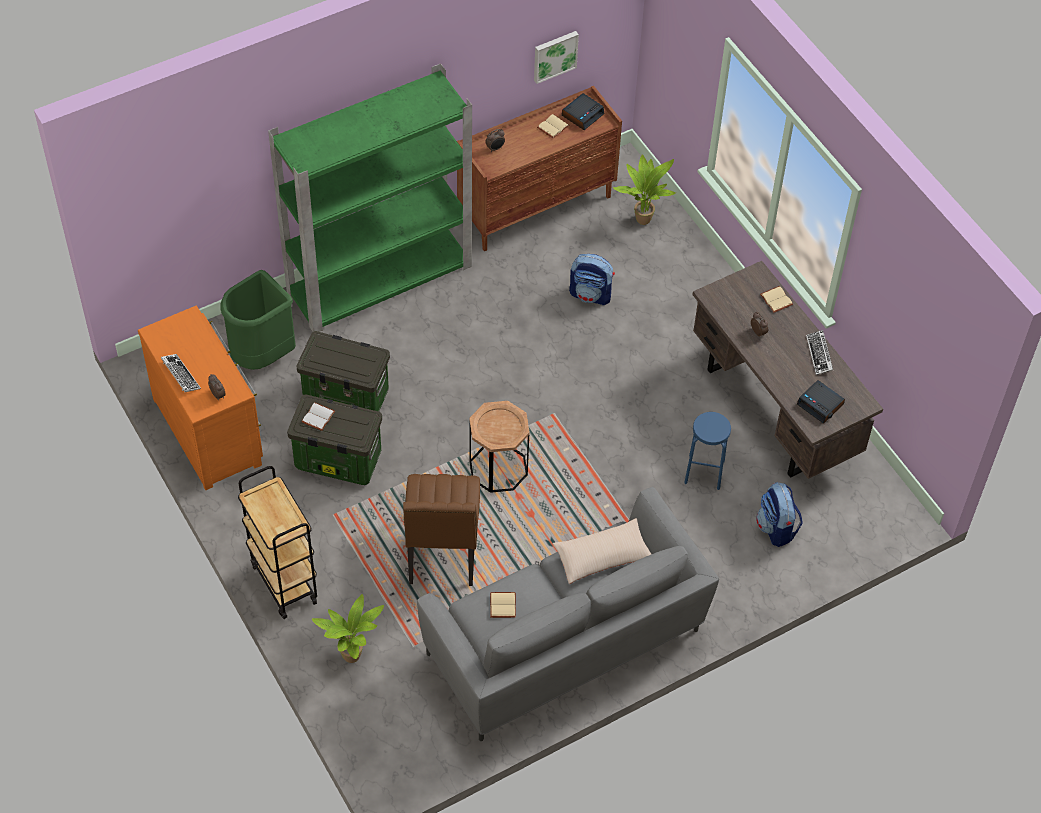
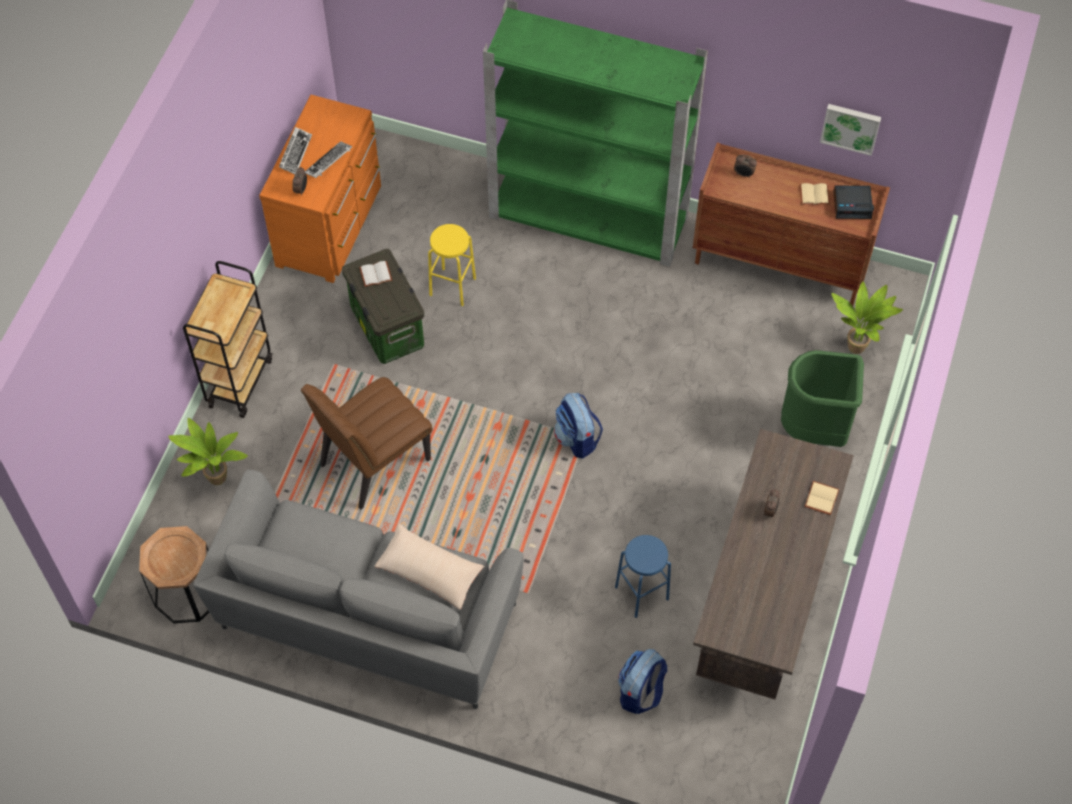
camera: 50 degrees right, 5 degrees up
(263, 355) = (434, 202): green trash can -> green trash can (815, 430)
(347, 397) = (452, 287): storage box -> yellow stool
(498, 468) = (491, 440): brown side table -> brown side table (187, 593)
(502, 605) = (311, 534): beige book -> none
(591, 294) = (735, 371): backpack -> backpack (577, 438)
(819, 354) = (797, 576): keyboard -> keyboard (329, 162)
(820, 404) = (743, 618): alarm clock -> none

